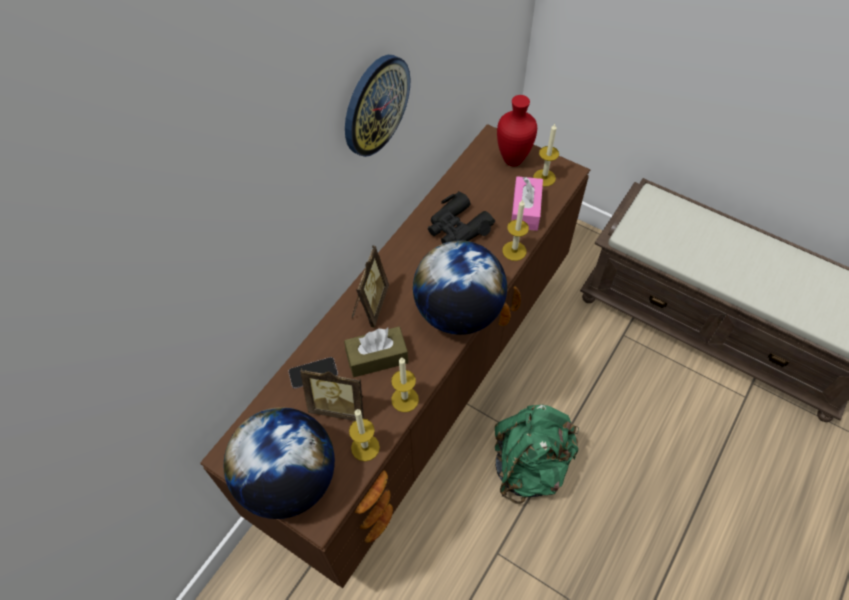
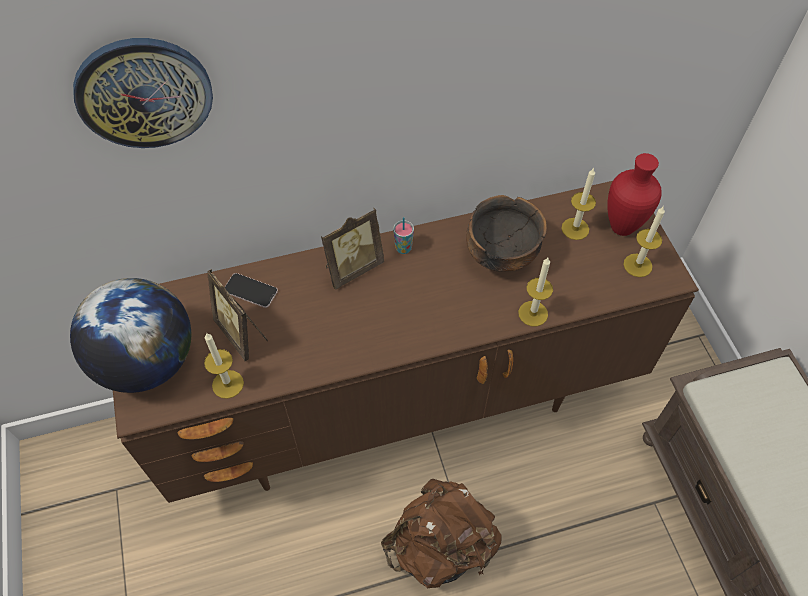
camera: 40 degrees right, 0 degrees up
(375, 105) = (440, 64): wall clock -> wall clock (144, 92)
(377, 357) = (313, 317): brown tissue box -> none
(391, 267) = (403, 248): none -> cup
(405, 399) = (299, 370): candle -> candle (575, 229)
(457, 227) = (500, 254): black binoculars -> bowl
(458, 312) = (422, 331): globe -> none
(525, 210) = (584, 283): pink tissue box -> none
(530, 465) = (440, 546): green backpack -> brown backpack

